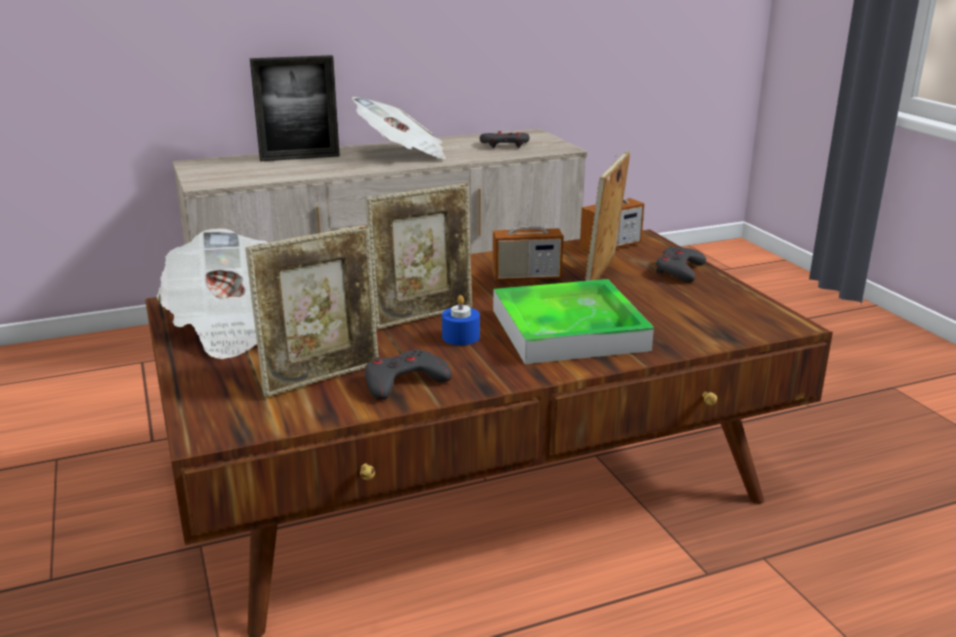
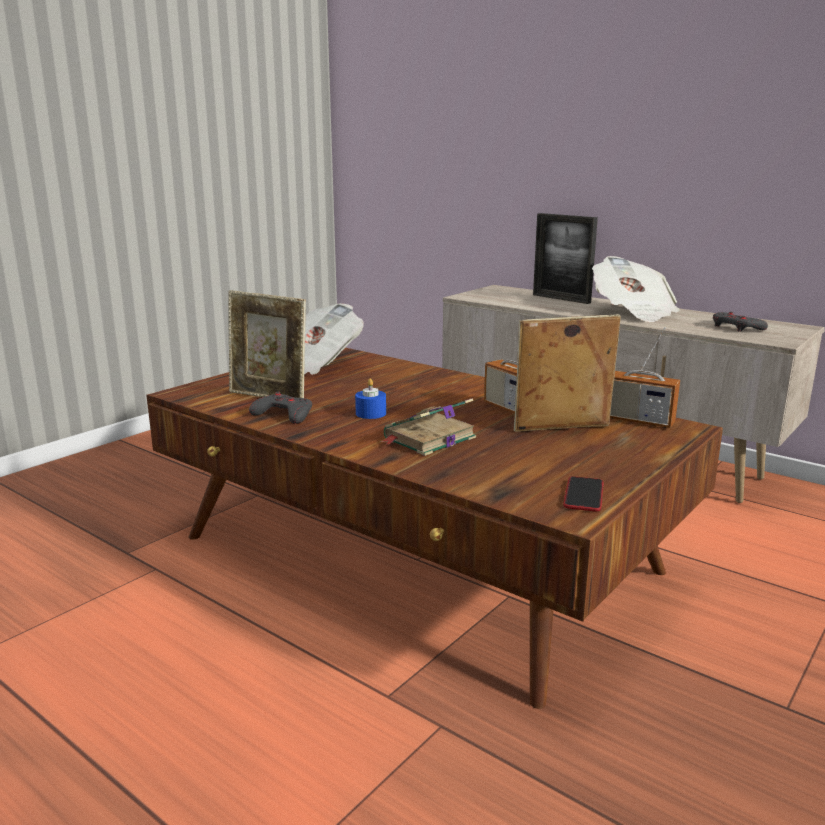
camera: 60 degrees right, 5 degrees down
(423, 316) = (391, 398): picture frame -> none
(568, 330) = (428, 439): tray -> book
(679, 270) = (630, 453): grey game controller -> none
(751, 309) = (583, 495): none -> phone

